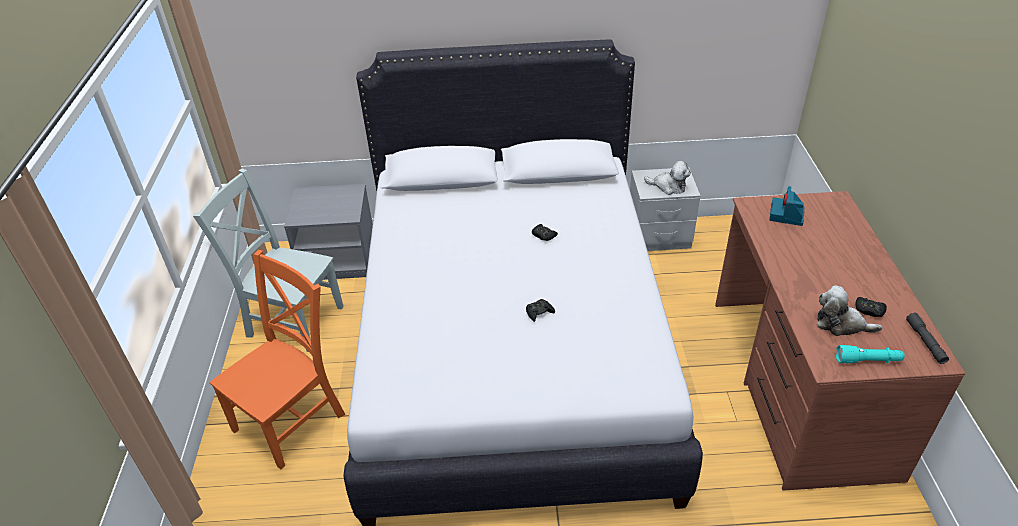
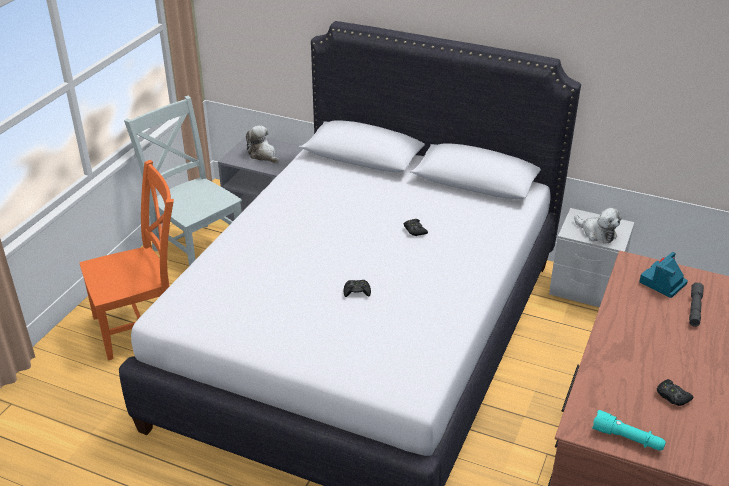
camera: 25 degrees right, 5 degrees down
(841, 324) = (629, 397): plush toy -> plush toy (263, 155)
(925, 342) = (708, 446): grey flashlight -> grey flashlight (694, 308)

